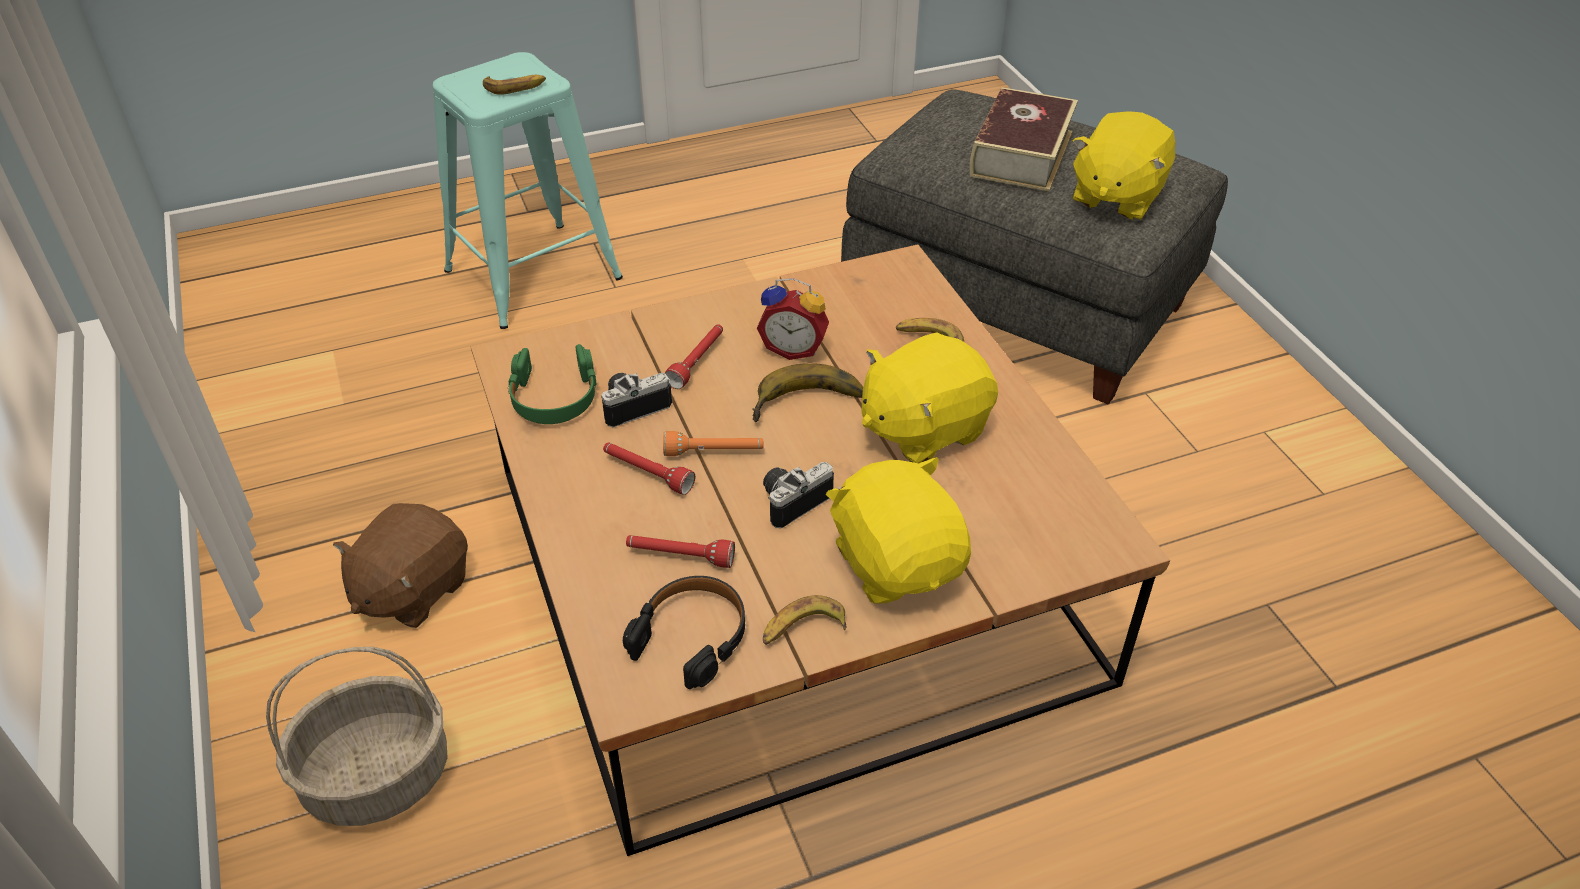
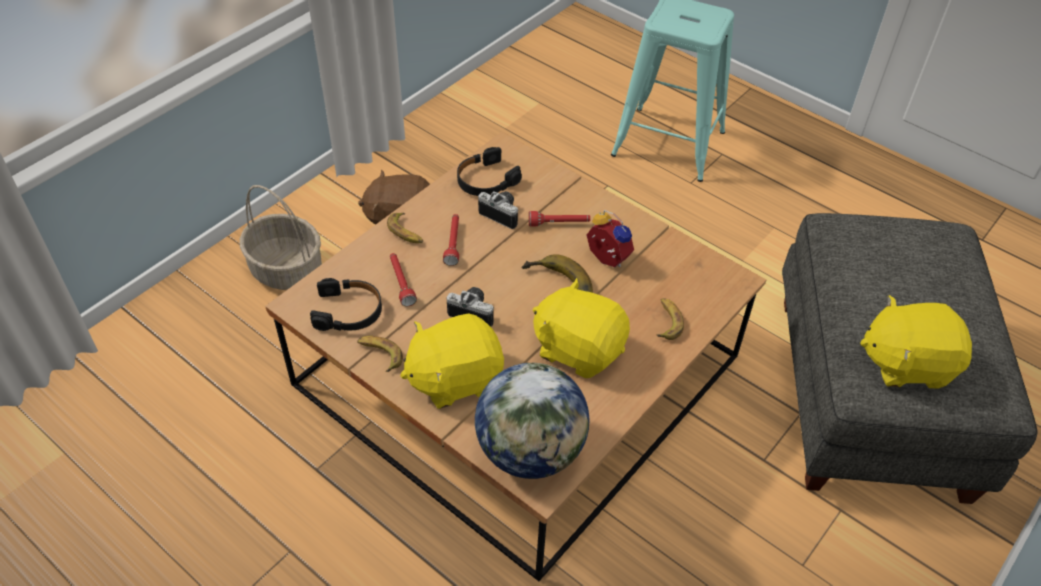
camera: 60 degrees right, 5 degrees up
(515, 87) = (689, 25): banana -> banana (406, 232)
(554, 396) = (486, 180): green headphones -> black headphones
(714, 452) = (489, 263): orange flashlight -> none
(794, 348) = (605, 260): alarm clock -> alarm clock turned 150 degrees clockwise
(897, 563) = (454, 378): yellow plush toy -> yellow plush toy turned 150 degrees counterclockwise
(1021, 154) = (904, 289): book -> none
(1061, 534) = (531, 451): none -> globe

